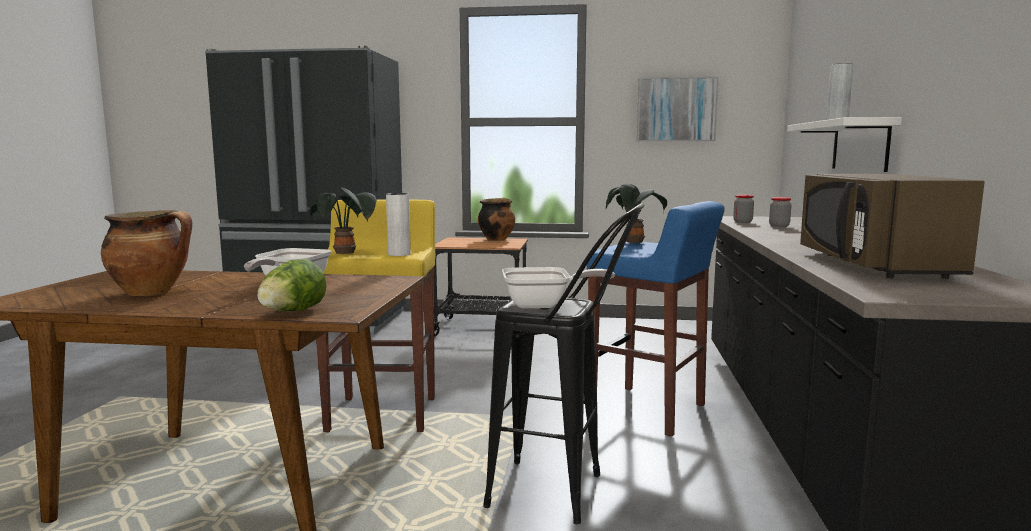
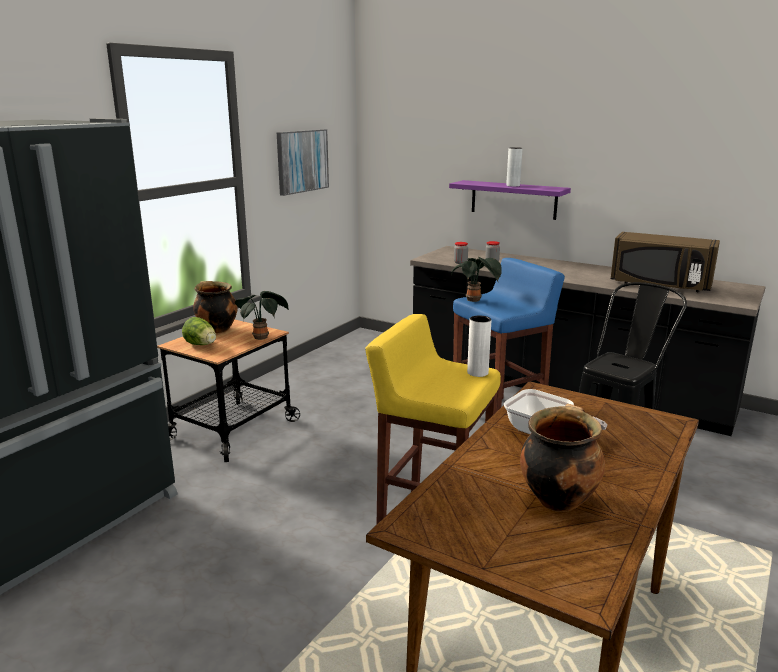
camera: 65 degrees left, 10 degrees up
(292, 312) = (663, 437): lettuce -> lettuce (201, 345)
(347, 253) = (455, 391): potted plant -> potted plant (262, 337)
(544, 305) = (622, 365): frying pan -> none
(860, 145) = (513, 199): white shelf -> purple shelf

